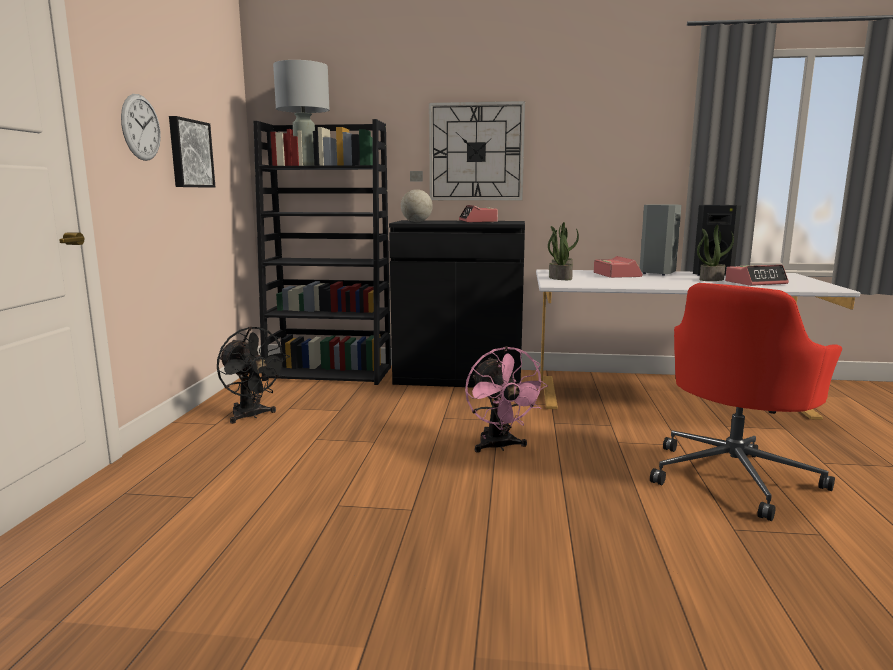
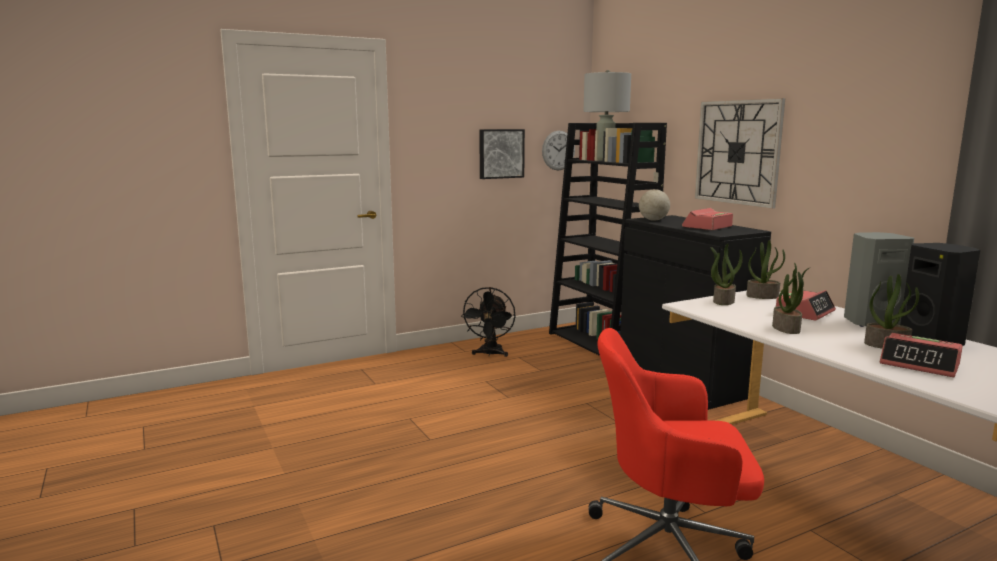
camera: 55 degrees right, 0 degrees up
(141, 127) = (447, 141): wall clock -> wall clock (558, 150)
(499, 447) = (566, 437): pink fan -> none
(652, 282) = (787, 328): none -> potted plant

